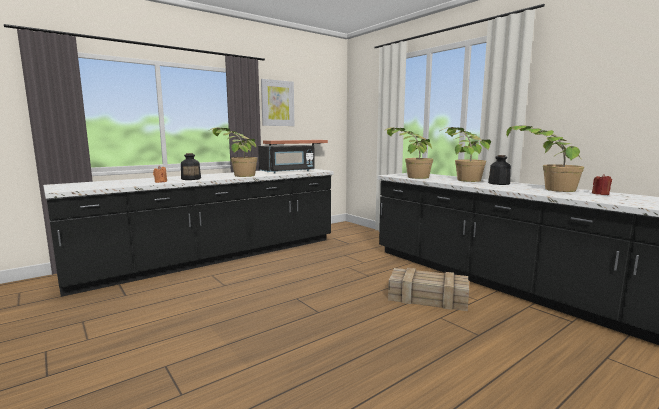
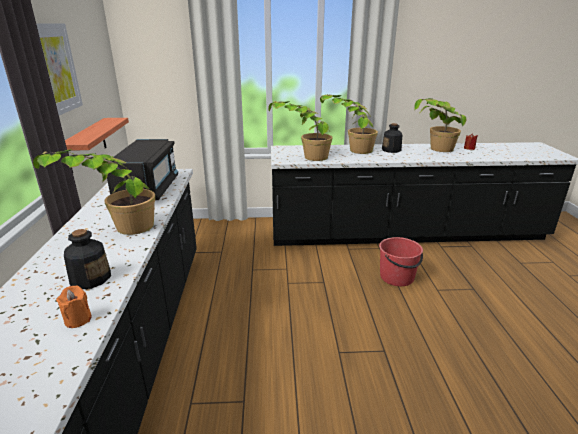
camera: 55 degrees left, 15 degrees up
(426, 298) = (397, 277): crate -> red bucket

